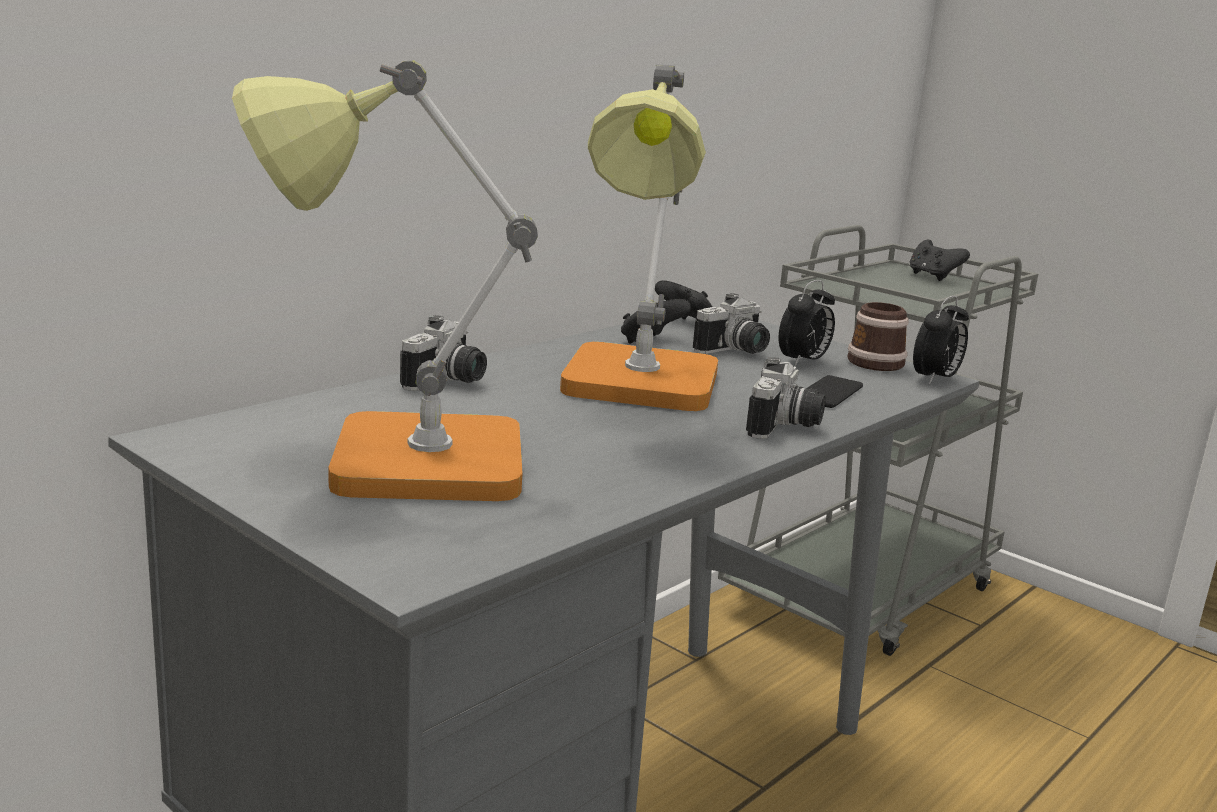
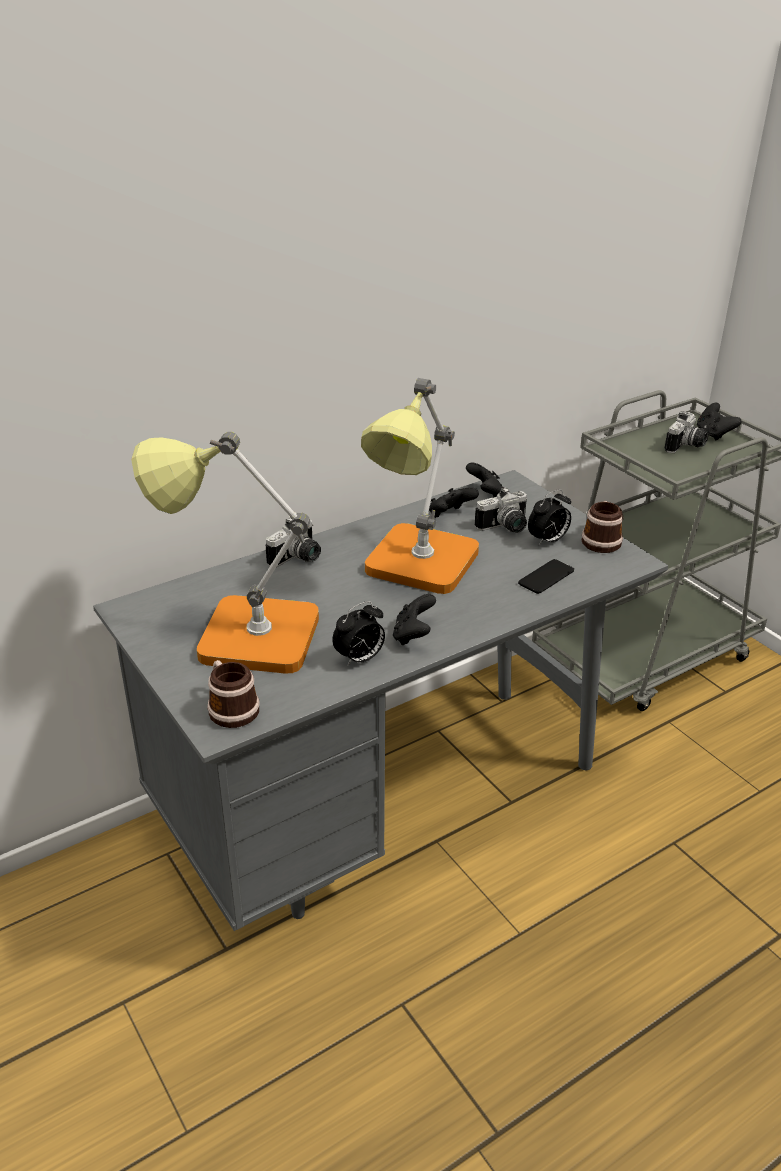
camera: 15 degrees right, 15 degrees up
(420, 546) = (230, 708): none -> mug
(681, 453) = (413, 635): none -> black game controller
(786, 427) = (495, 612): camera -> camera (686, 446)
(935, 379) = (634, 563): alarm clock -> alarm clock (359, 659)

